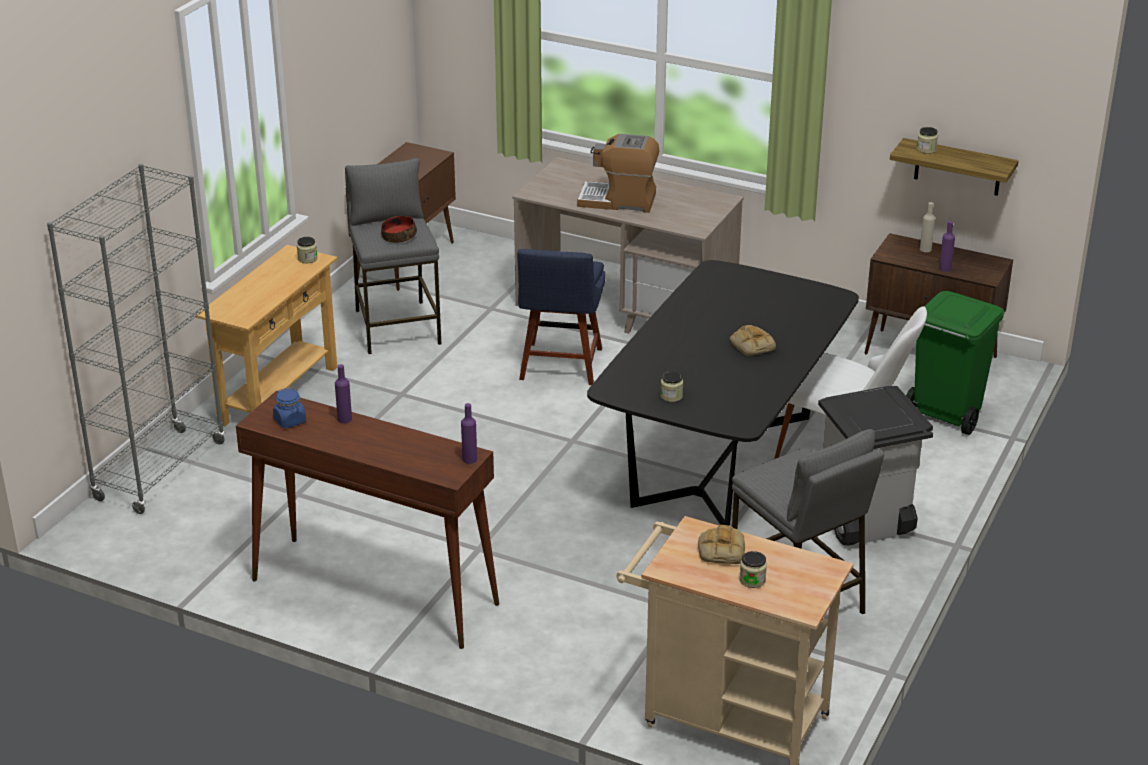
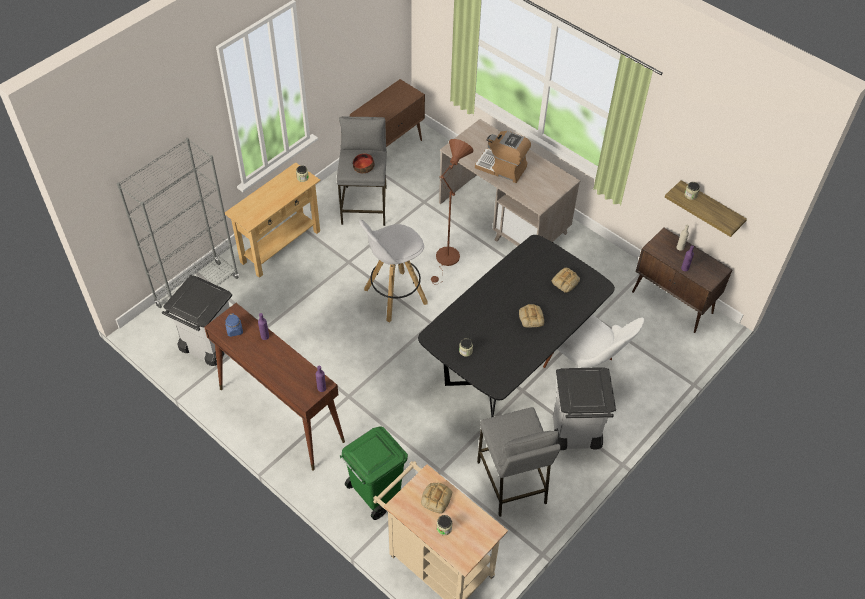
camera: 15 degrees right, 20 degrees up
(207, 533) = (207, 347): none -> grey trash can
(497, 421) = (394, 297): none -> white stool
(560, 366) = (446, 260): blue chair -> brown floor lamp
(782, 301) = (565, 282): none -> bread
(945, 414) = (660, 355): green trash can -> green trash can (375, 493)

